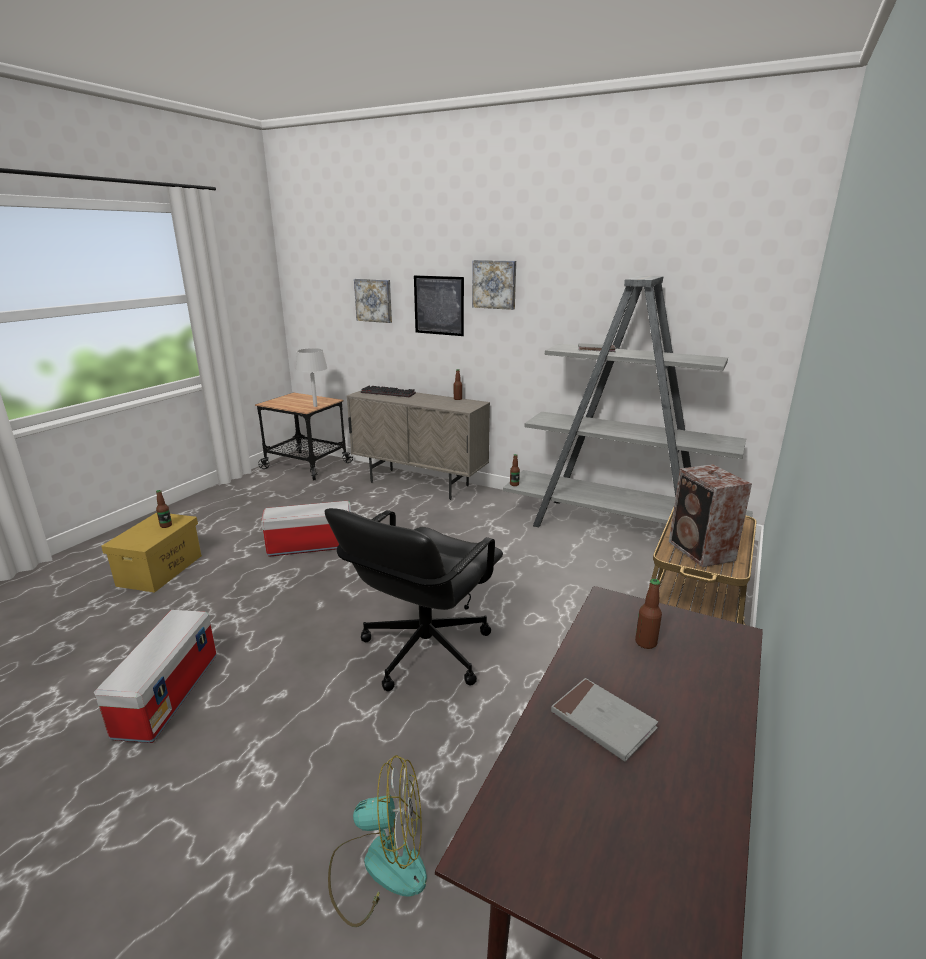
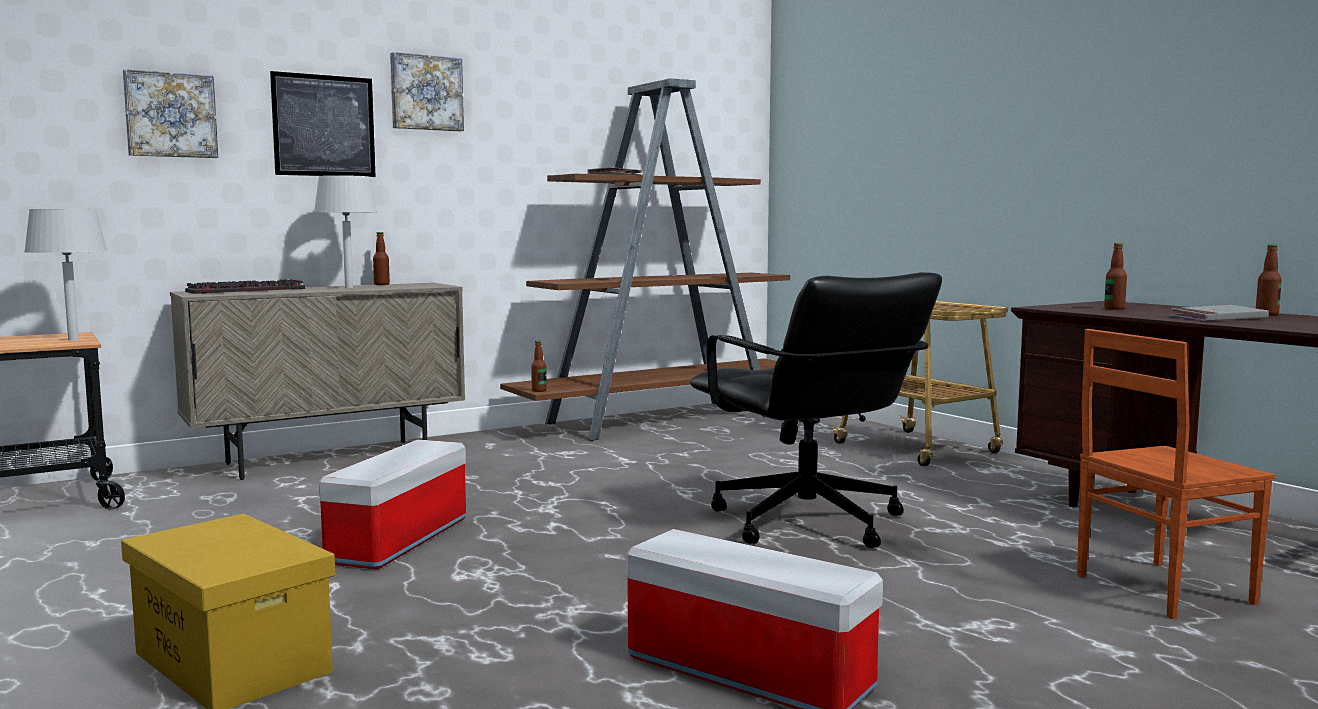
camera: 60 degrees left, 15 degrees down
(166, 525) = (233, 534): bottle -> bottle (1267, 314)
(379, 866) = (1159, 589): fan -> brown chair
(427, 400) = (348, 287): none -> grey table lamp
(619, 529) = (663, 420): grey bookcase -> brown bookcase
(701, 552) = (953, 306): speaker -> none

